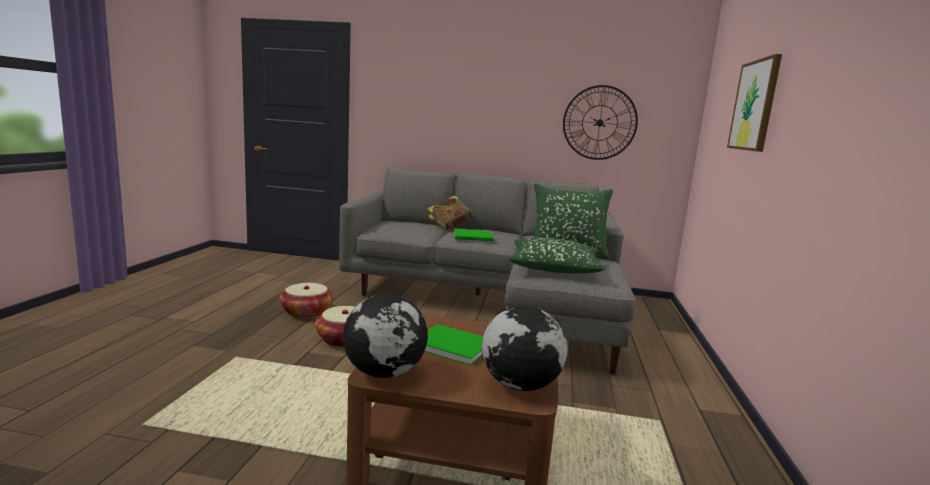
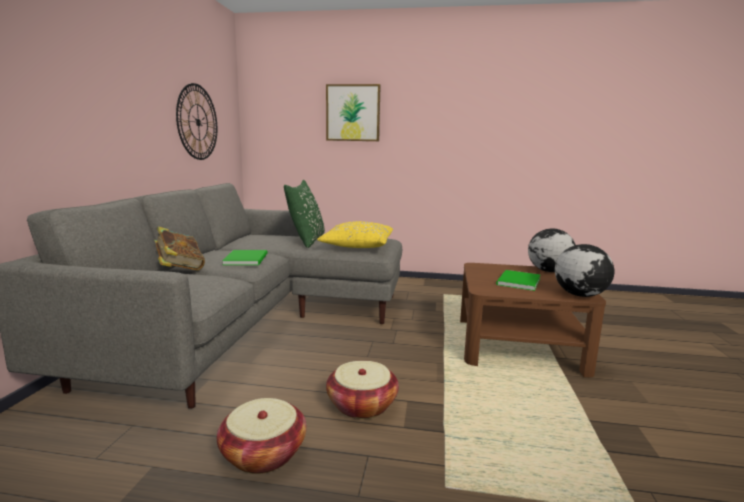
camera: 90 degrees left, 0 degrees up
(554, 268) = (357, 245): green pillow -> yellow pillow

